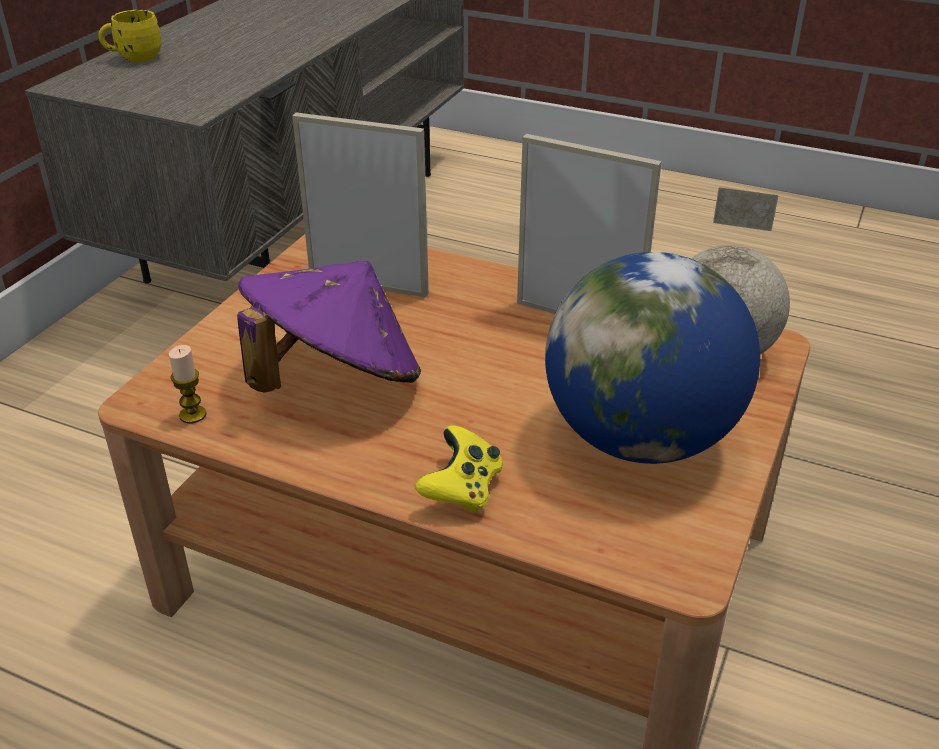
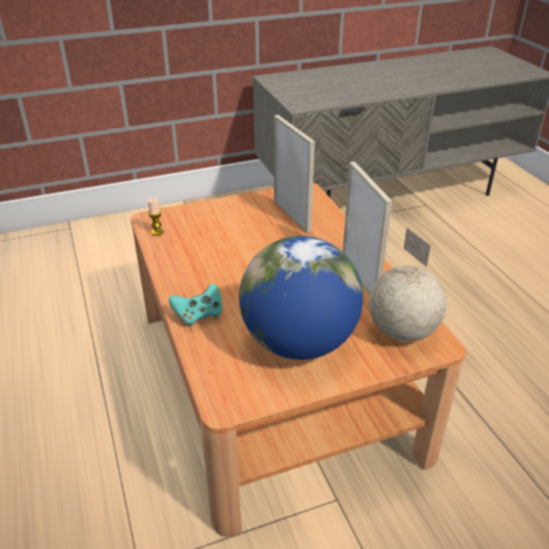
camera: 45 degrees right, 0 degrees up
(134, 58) = (313, 75): yellow mug -> none
(334, 379) = (221, 246): purple hat -> none
(462, 489) = (199, 315): yellow game controller -> turquoise game controller

